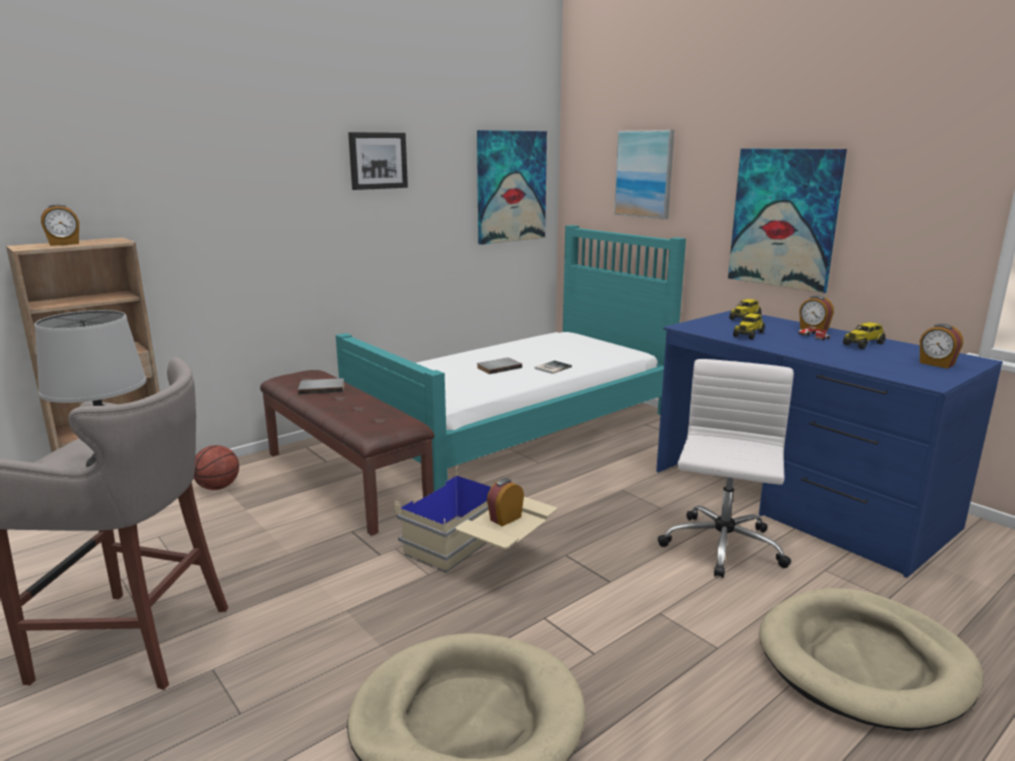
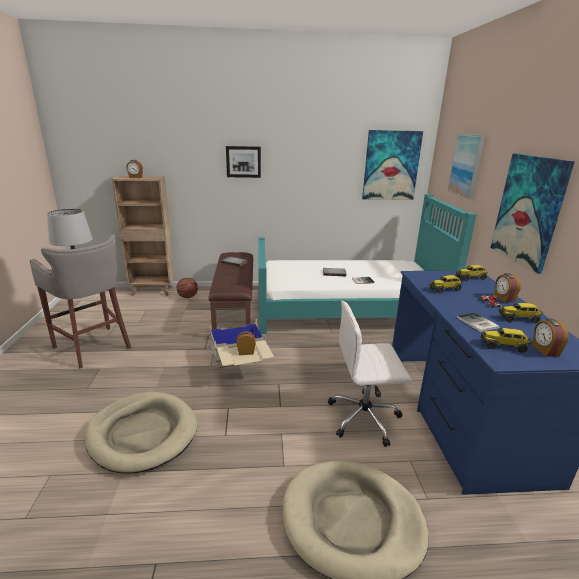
camera: 35 degrees right, 5 degrees up
(377, 160) = (299, 146): picture -> picture (243, 161)
(722, 547) = (365, 418): white office chair -> white office chair turned 150 degrees counterclockwise
(844, 357) = (477, 323): none -> book
(905, 370) = (503, 346): none -> toy truck

